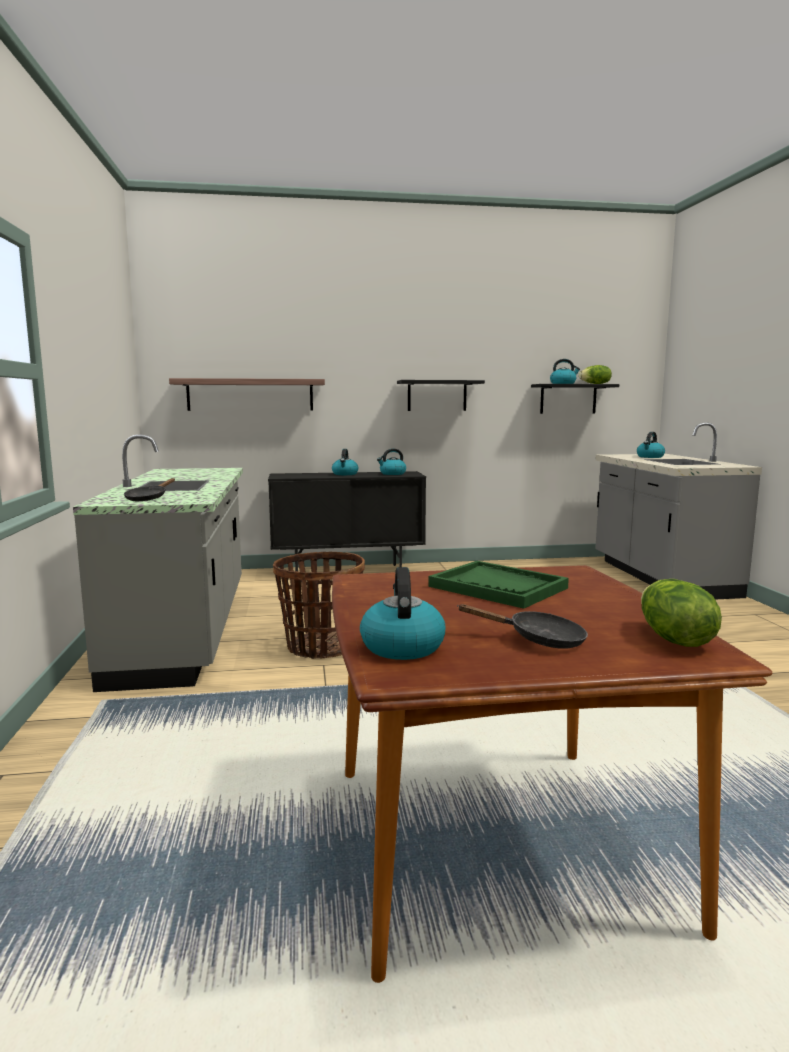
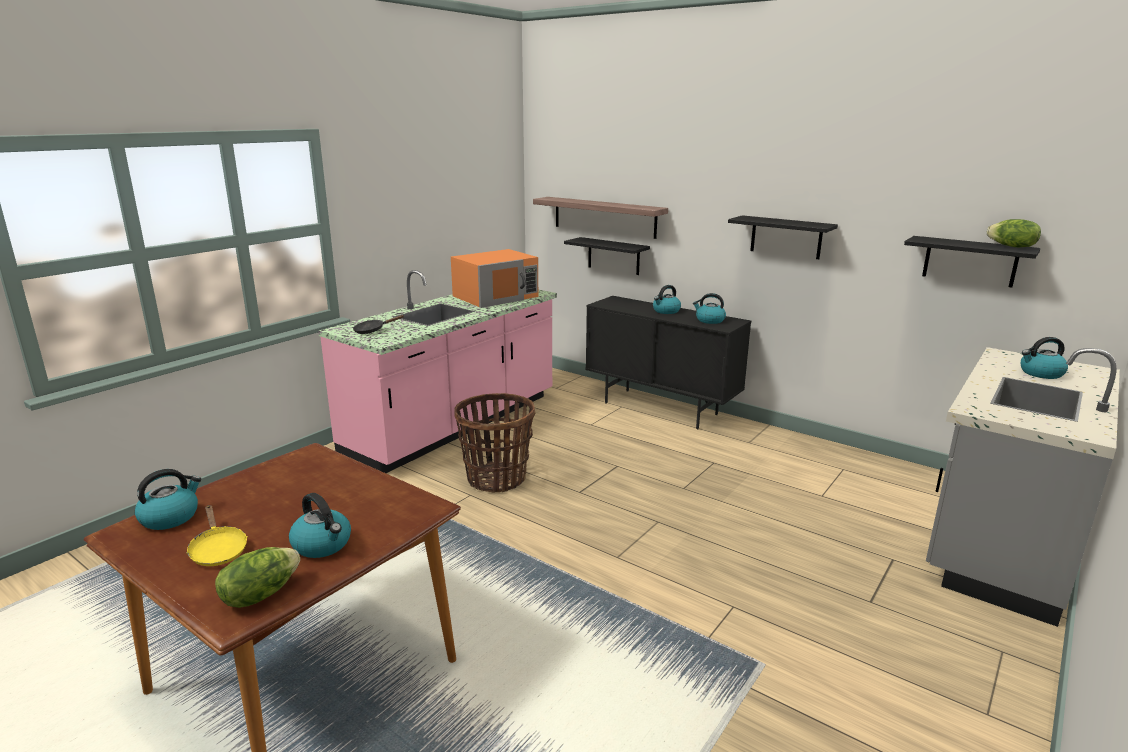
camera: 45 degrees right, 10 degrees up
(186, 629) = (455, 425): grey counter -> pink counter
(193, 473) = (496, 296): none -> orange microwave
(264, 433) = (613, 256): none -> black shelf
(498, 587) = (338, 498): green tray -> none
(538, 639) = (218, 550): black frying pan -> yellow frying pan
(563, 383) = (953, 241): kettle -> kettle (323, 545)

